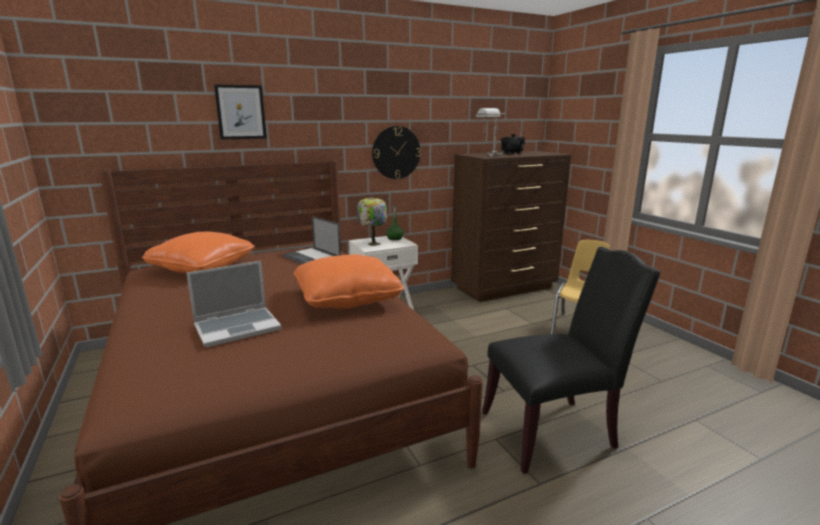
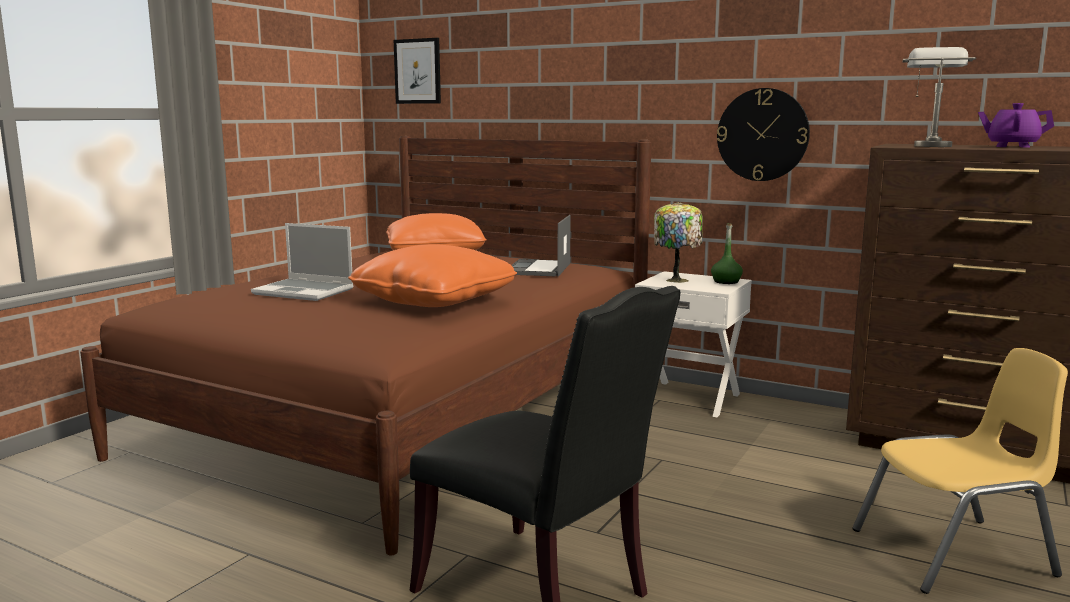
camera: 55 degrees right, 5 degrees down
(241, 112) = (541, 71): picture -> picture (417, 71)
(511, 153) = (1012, 146): black teapot -> purple teapot

